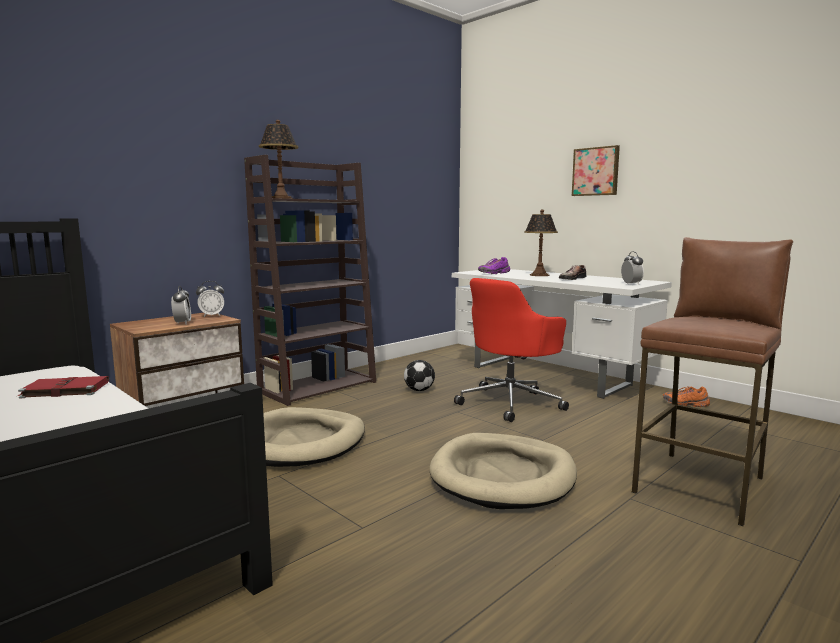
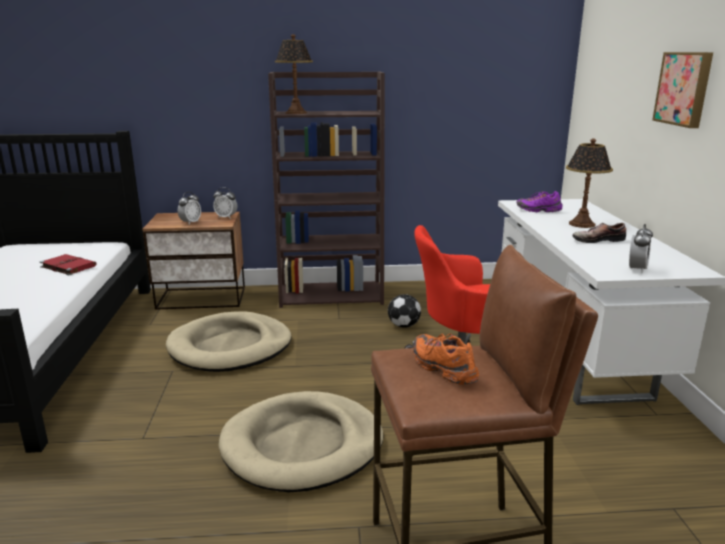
camera: 40 degrees right, 10 degrees up
(686, 404) = (674, 456): orange shoe -> orange shoe (443, 368)

